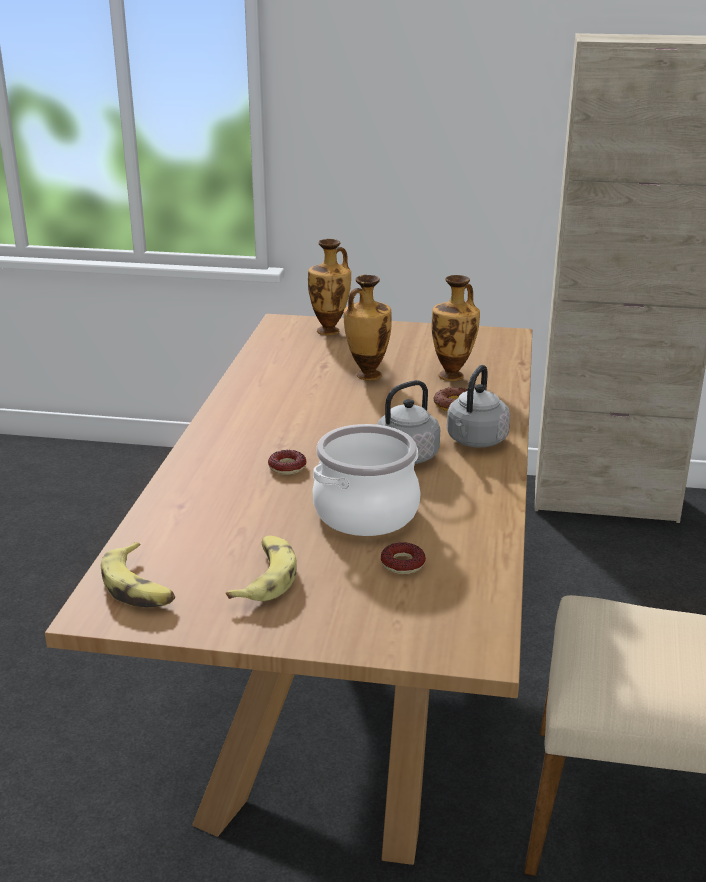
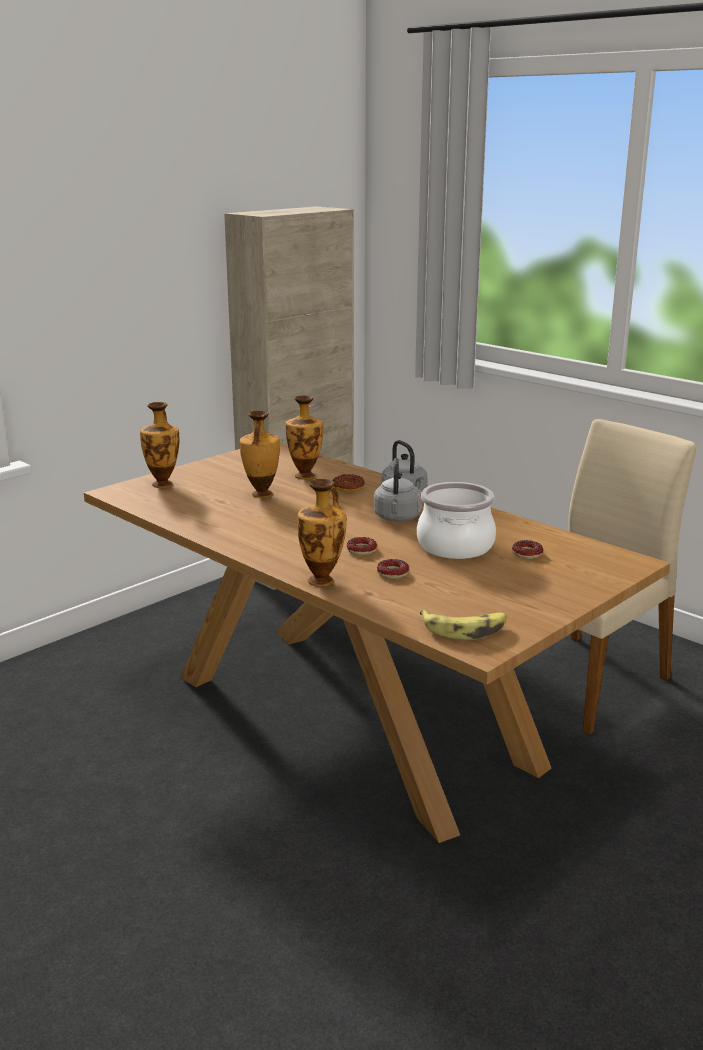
camera: 55 degrees left, 5 degrees down
(186, 473) = (322, 580): none -> vase
(245, 502) = (392, 573): none -> donut
(265, 577) = (499, 591): banana -> none

